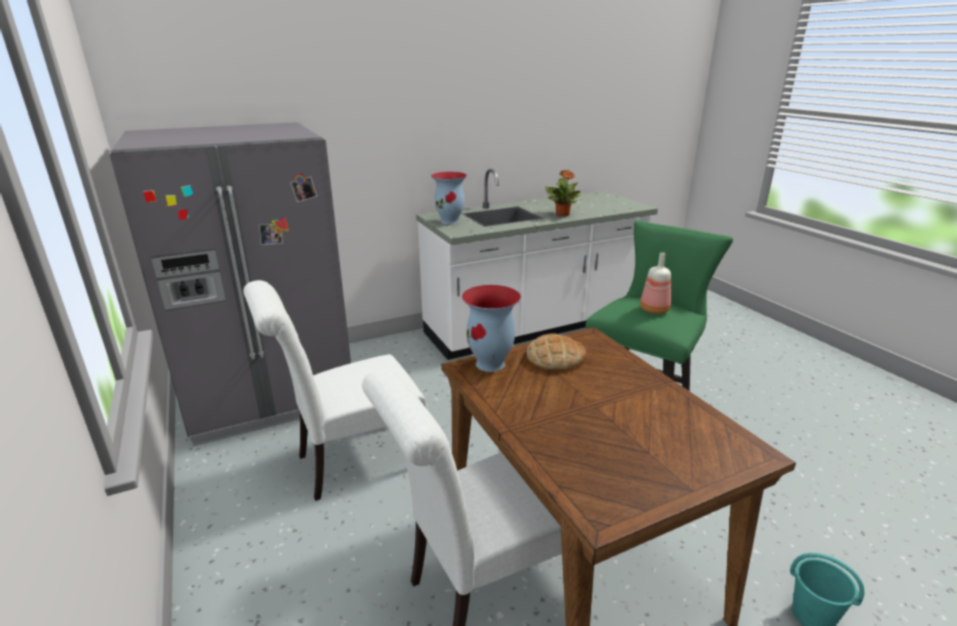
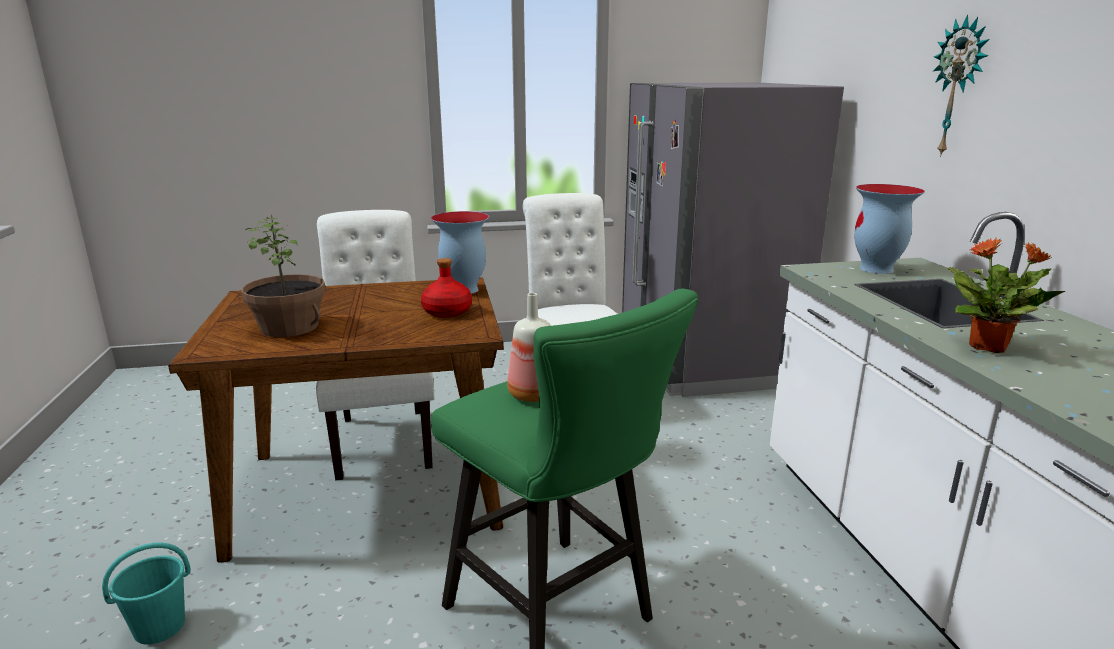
camera: 105 degrees right, 5 degrees down
(404, 114) = (958, 88): none -> wall clock
(555, 358) = (448, 312): bread -> red bottle
(658, 428) = (290, 327): none -> potted plant

